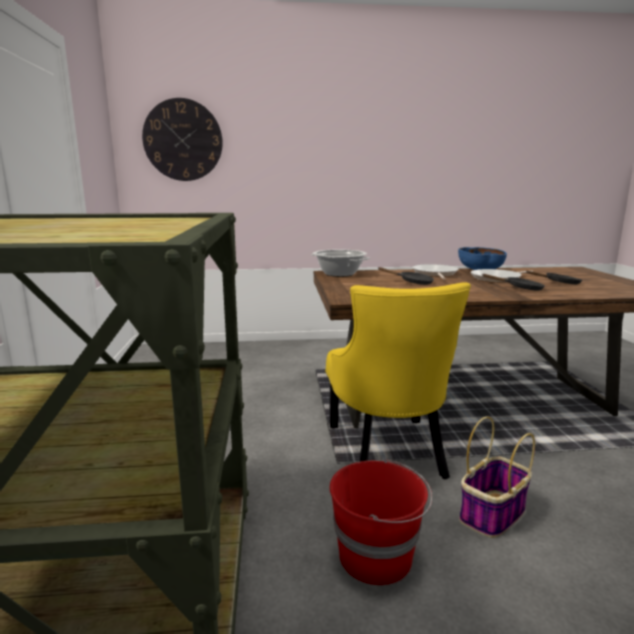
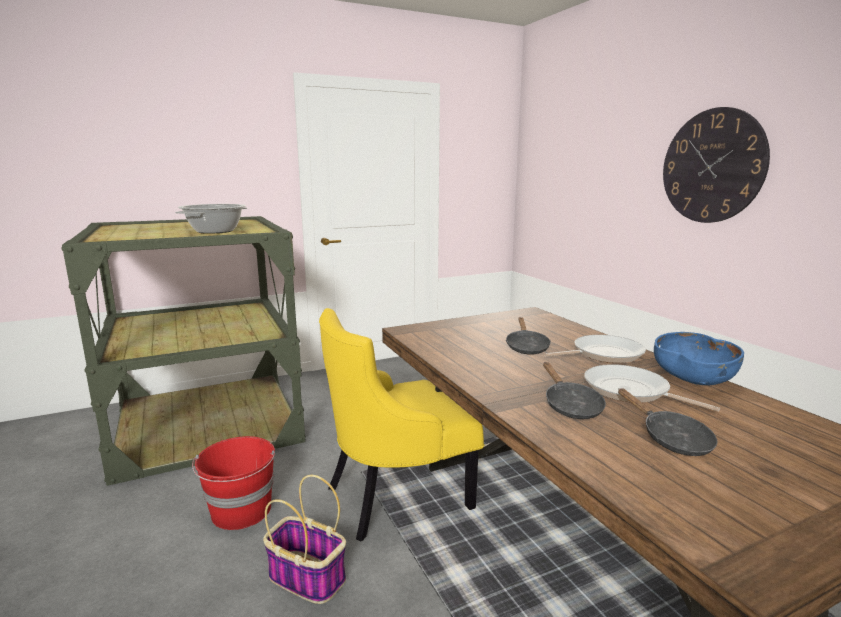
camera: 70 degrees right, 0 degrees up
(183, 140) = (557, 151): wall clock -> wall clock (712, 166)
(339, 274) = (530, 316): cooking pot -> cooking pot (215, 231)

